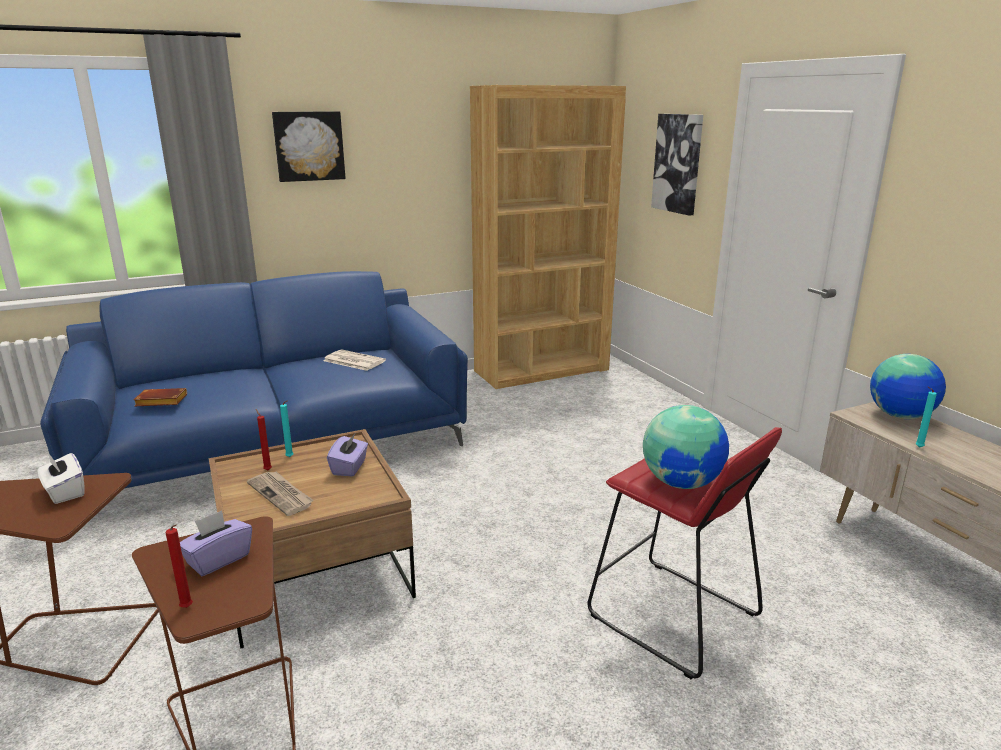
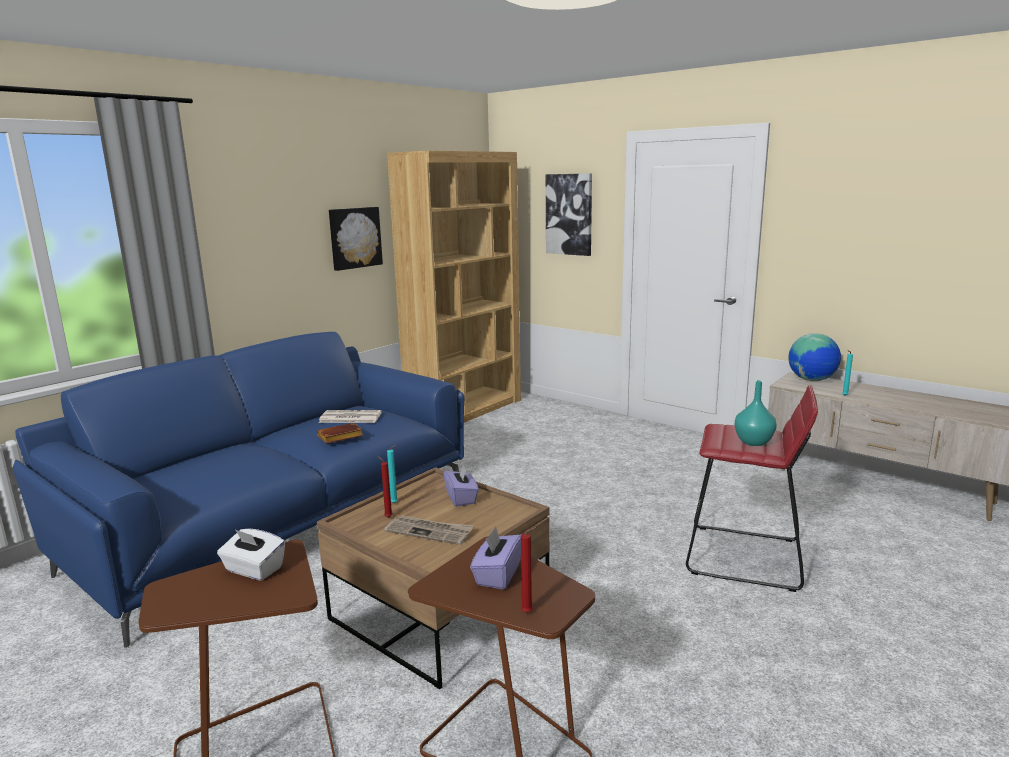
camera: 25 degrees left, 5 degrees down
(160, 402) = (192, 487): brown book -> brown book (339, 438)
(309, 146) = (252, 212): picture -> picture (354, 238)
(681, 483) = (754, 442): globe -> turquoise vase

